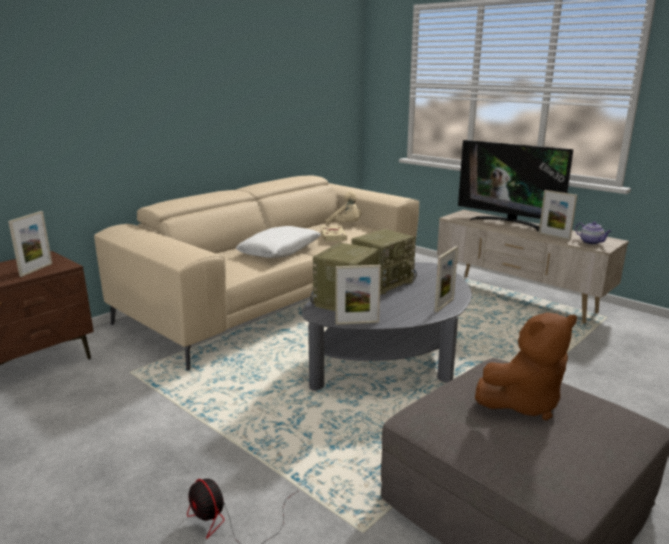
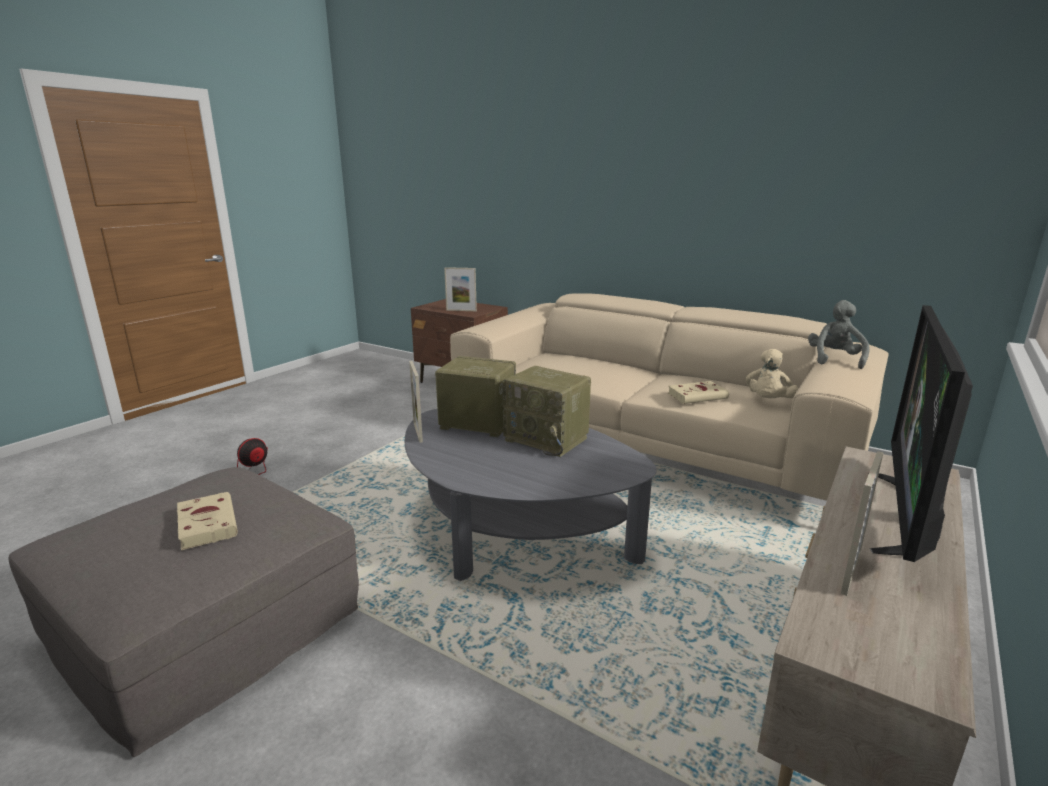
camera: 80 degrees right, 0 degrees up
(280, 251) = (617, 379): white pillow -> none
(350, 190) = (834, 360): none -> grey plush toy
(444, 305) = (478, 478): picture frame -> none
(523, 403) = (207, 523): brown plush toy -> beige book
(591, 242) = (855, 631): teapot -> none

